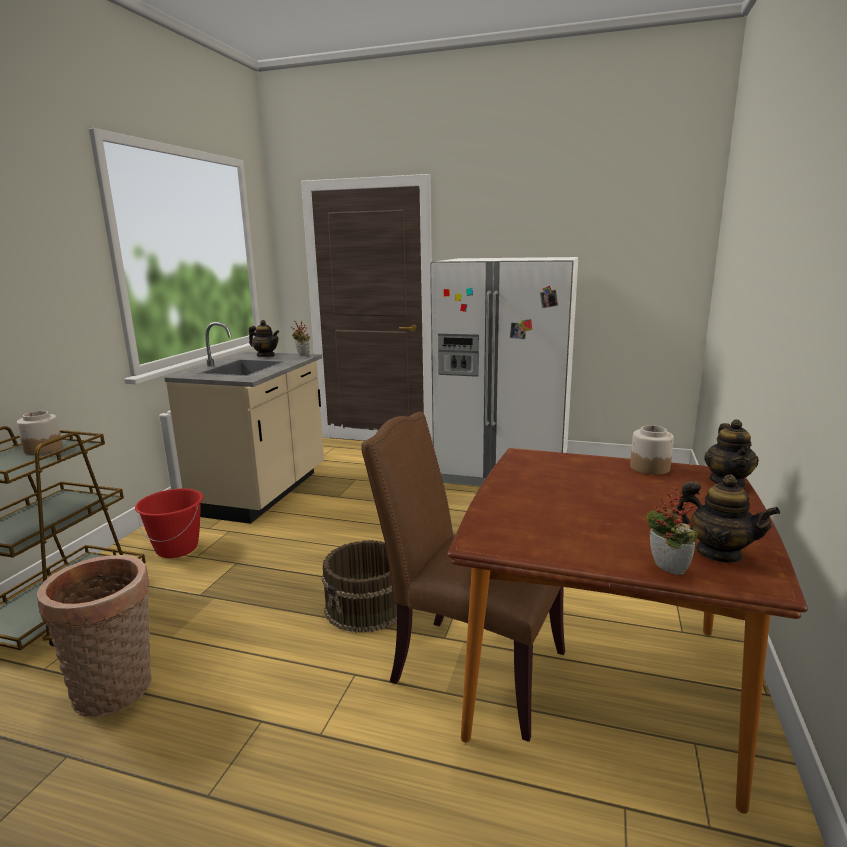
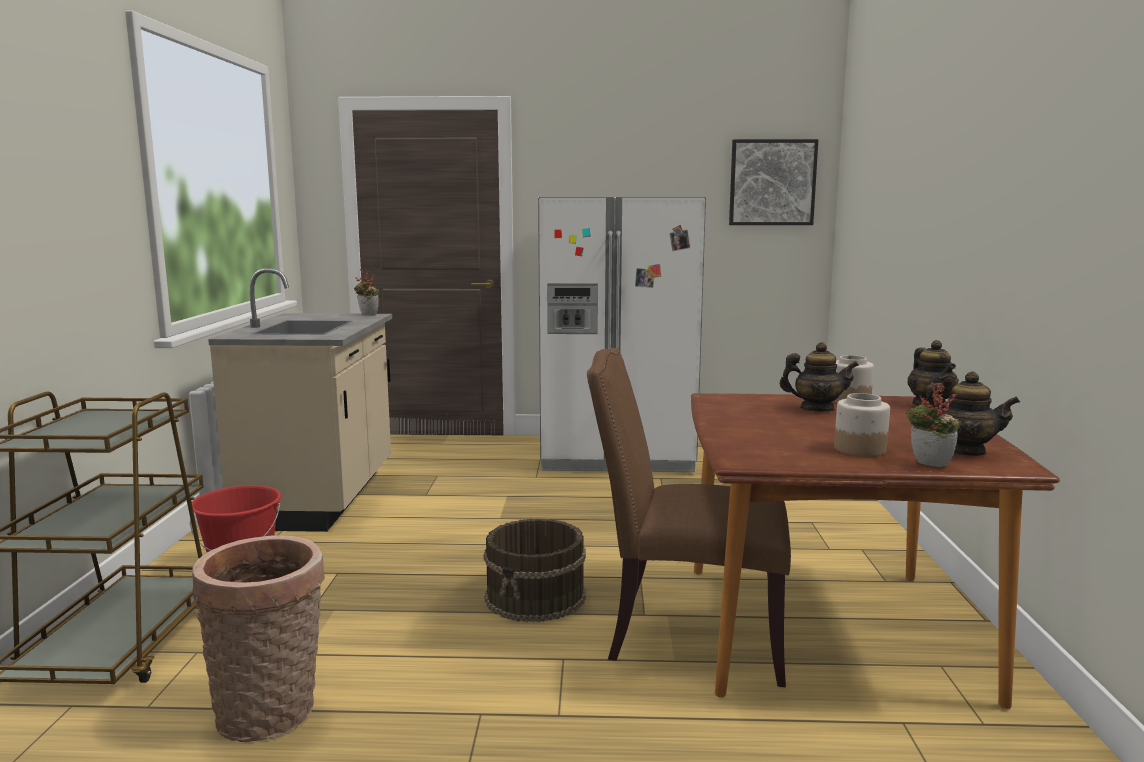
camera: 15 degrees left, 5 degrees down
(43, 448) = (107, 419): jar -> jar (859, 449)
(266, 356) = (318, 316): teapot -> teapot (816, 409)
(654, 242) = (772, 182): none -> picture

